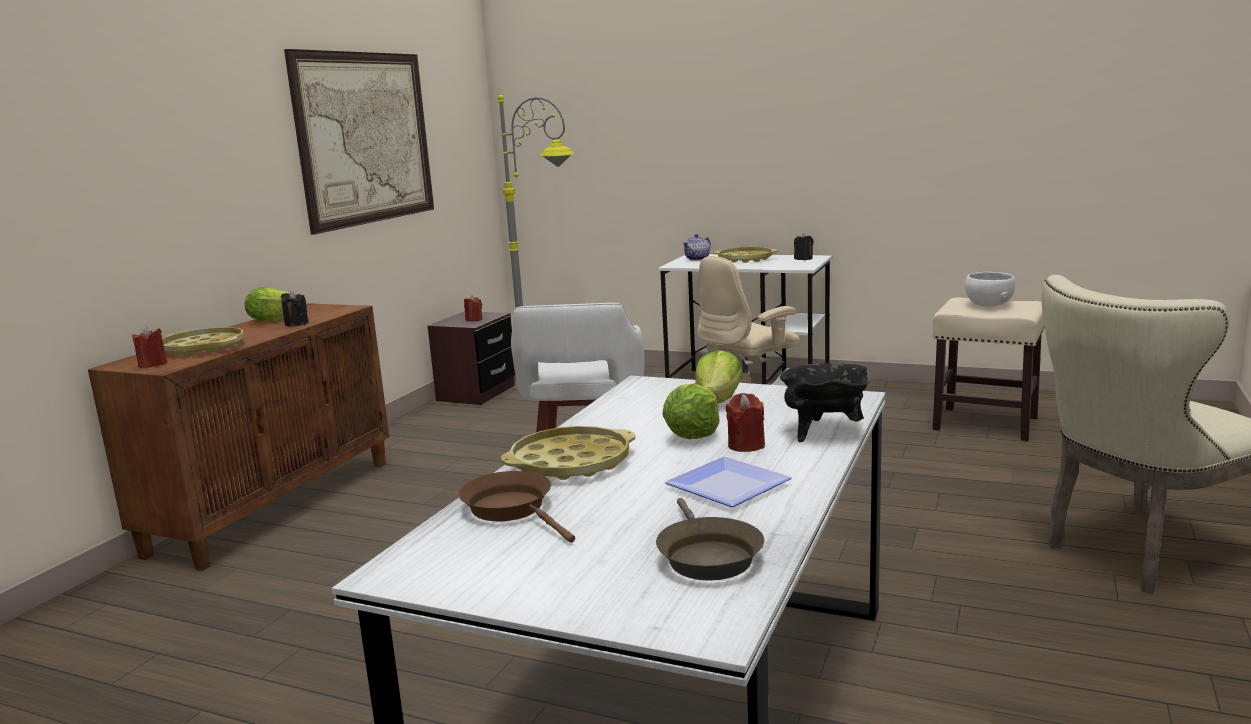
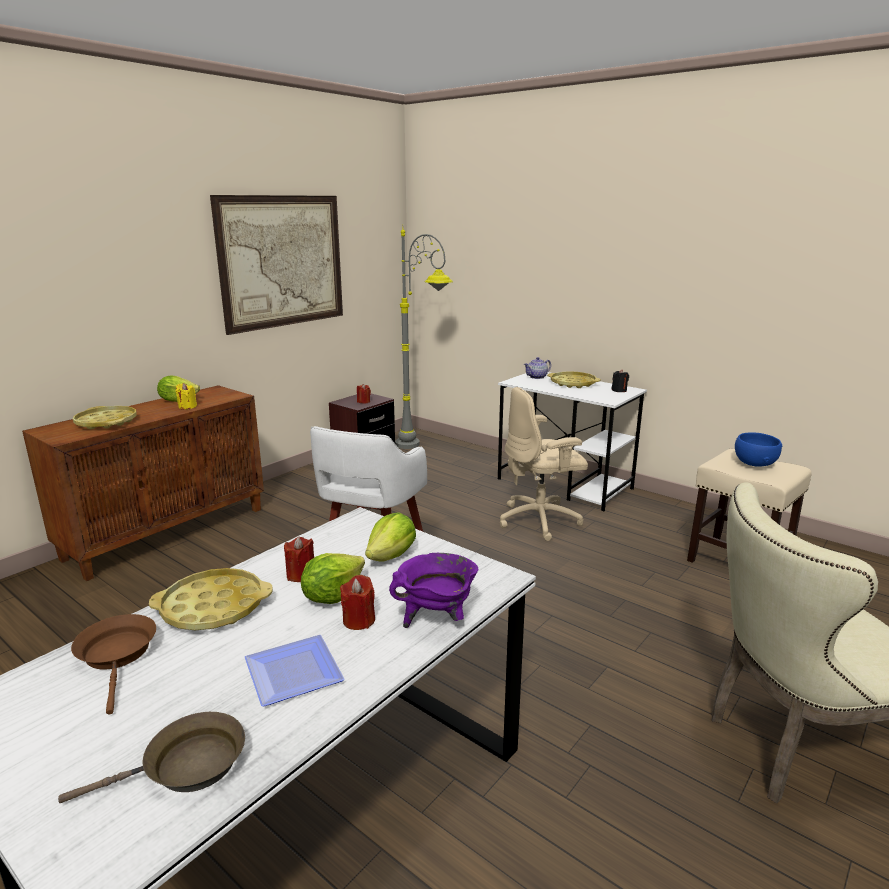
camera: 15 degrees right, 5 degrees up
(153, 364) = (60, 434): red candle -> red candle (301, 575)
(296, 324) = (187, 407): black candle -> yellow candle
(706, 556) = (187, 766): brown frying pan -> brown frying pan turned 120 degrees counterclockwise
(825, 432) = (436, 619): black cooking pot -> purple cooking pot
(988, 305) = (754, 463): white bowl -> blue bowl

